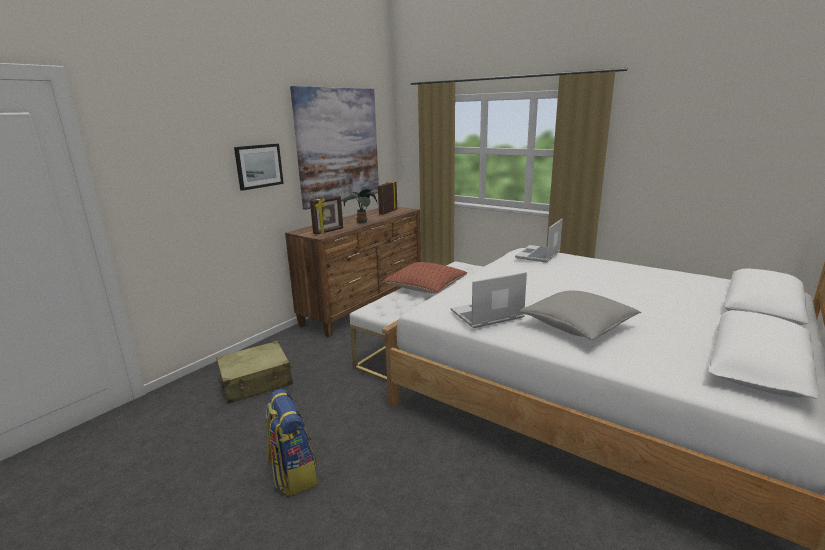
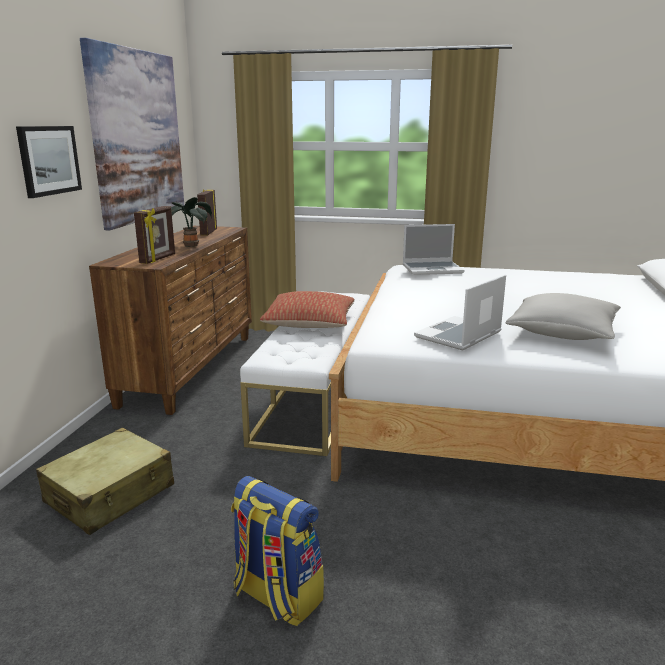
camera: 25 degrees left, 0 degrees up
(538, 255) = (433, 269): laptop -> laptop turned 105 degrees counterclockwise

